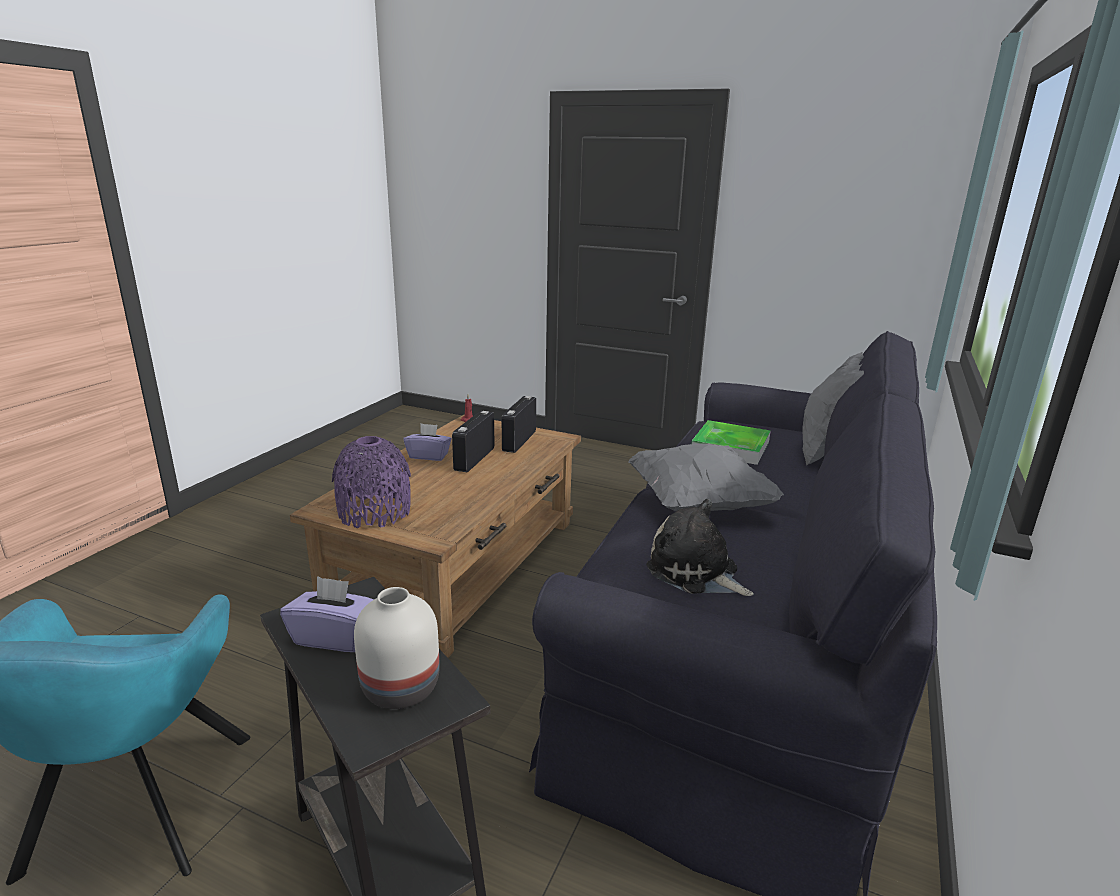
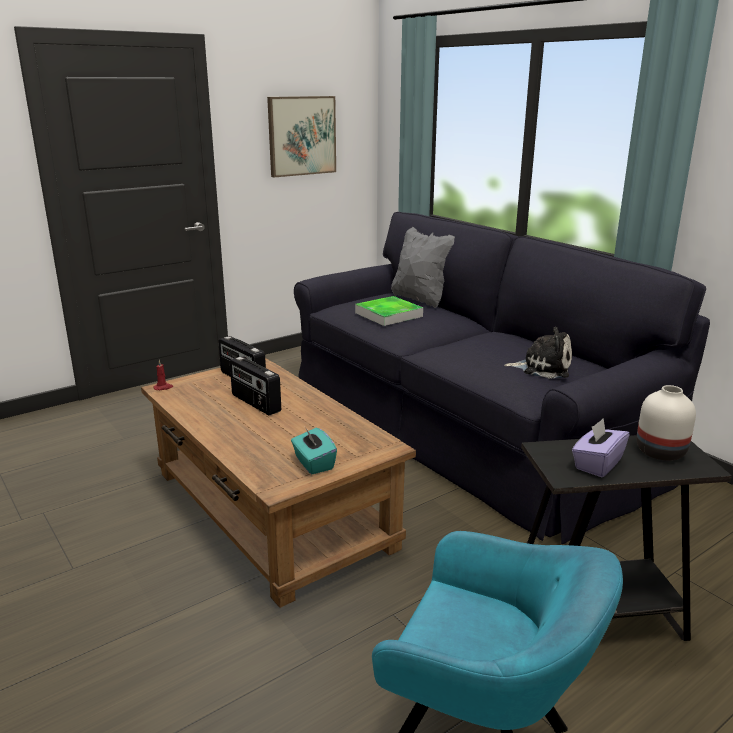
camera: 60 degrees left, 0 degrees up
(374, 512) = (313, 463): purple vase -> turquoise tissue box
(429, 456) = (221, 420): purple tissue box -> none
(696, 572) = (543, 367): plush toy -> plush toy turned 150 degrees counterclockwise
(698, 504) = (459, 345): grey pillow -> none
(841, 215) = (301, 136): none -> picture

